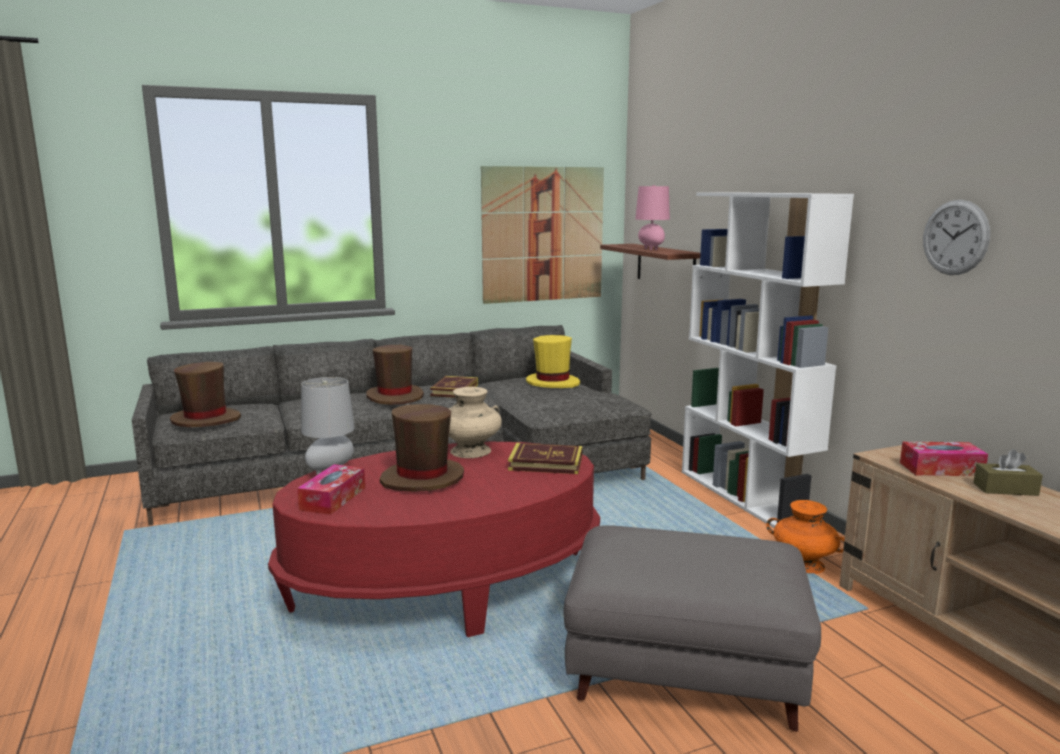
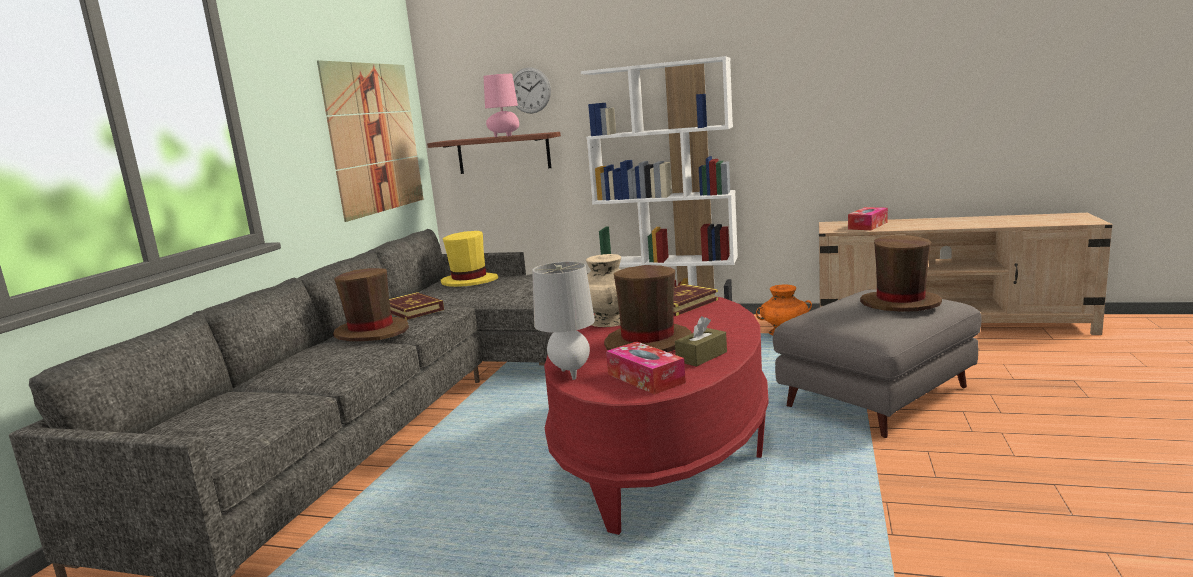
camera: 50 degrees left, 0 degrees up
(205, 420) = (220, 426): brown hat -> brown hat (899, 304)
(955, 237) = (822, 77): wall clock -> wall clock (530, 90)
(1005, 489) = (910, 223): brown tissue box -> brown tissue box (701, 356)

